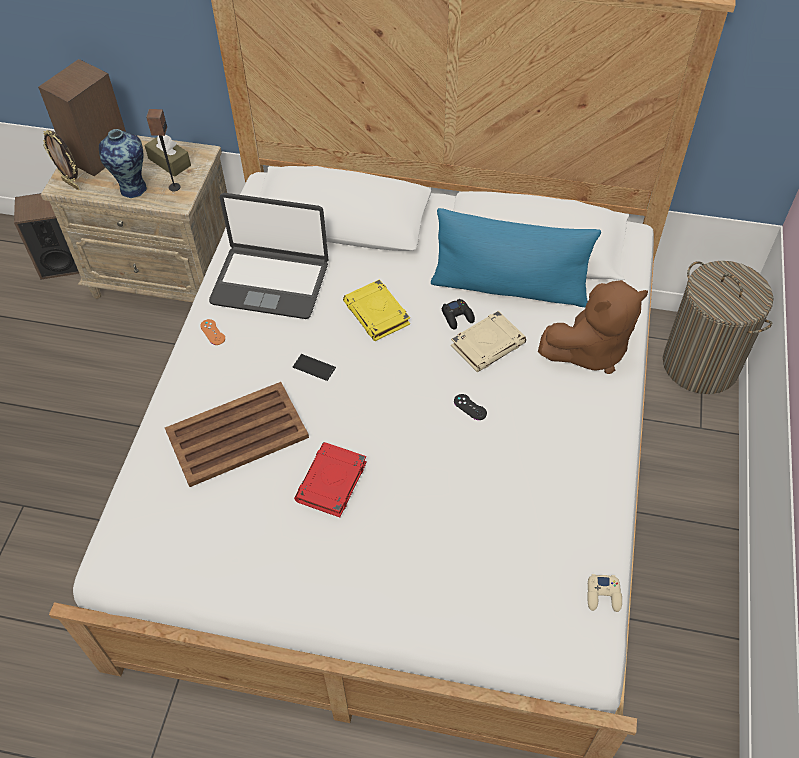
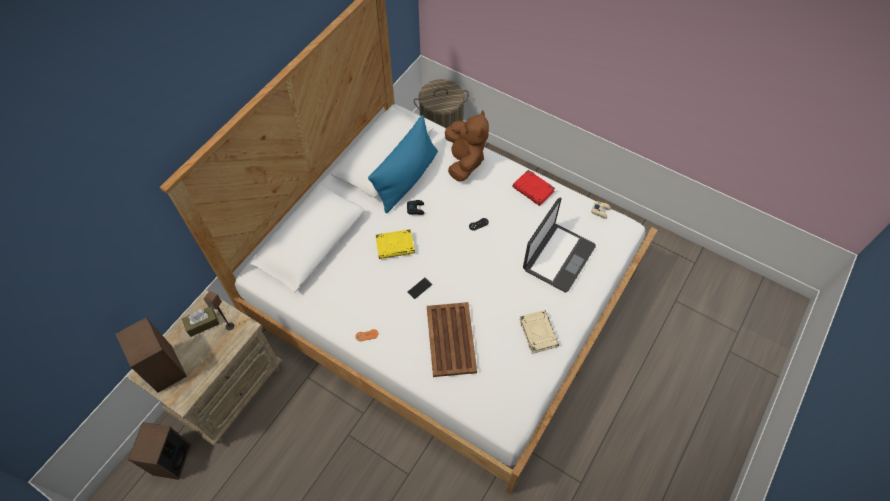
camera: 70 degrees left, 5 degrees up
(72, 184) = (186, 393): picture frame -> none
(132, 187) = (214, 353): vase -> none
(270, 282) = (342, 293): laptop -> laptop (558, 257)
(331, 483) = (500, 301): red book -> red book (533, 190)
(488, 344) = (441, 202): beige book -> beige book (537, 332)

